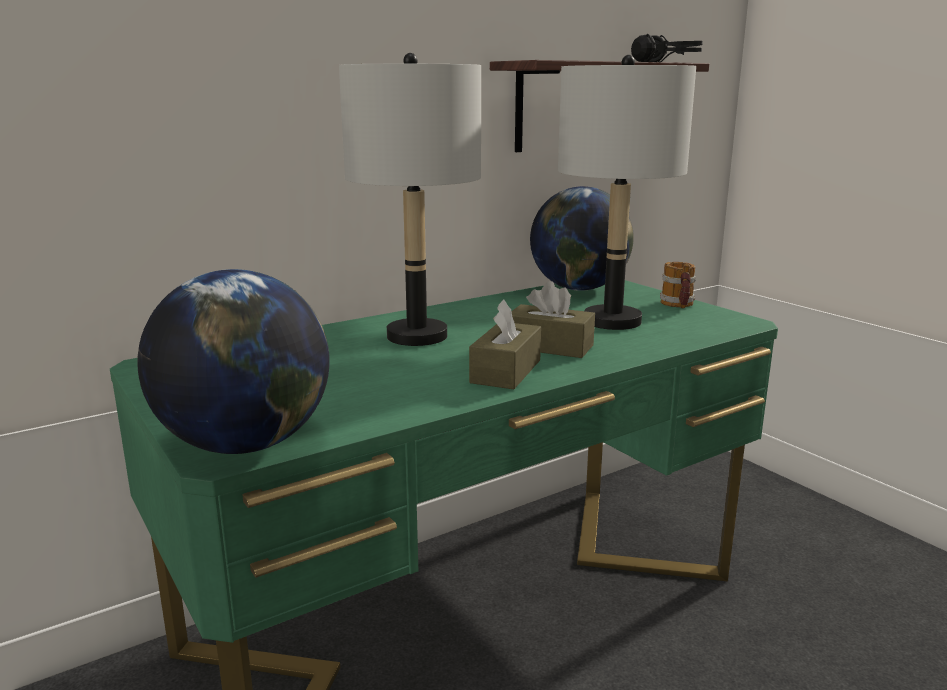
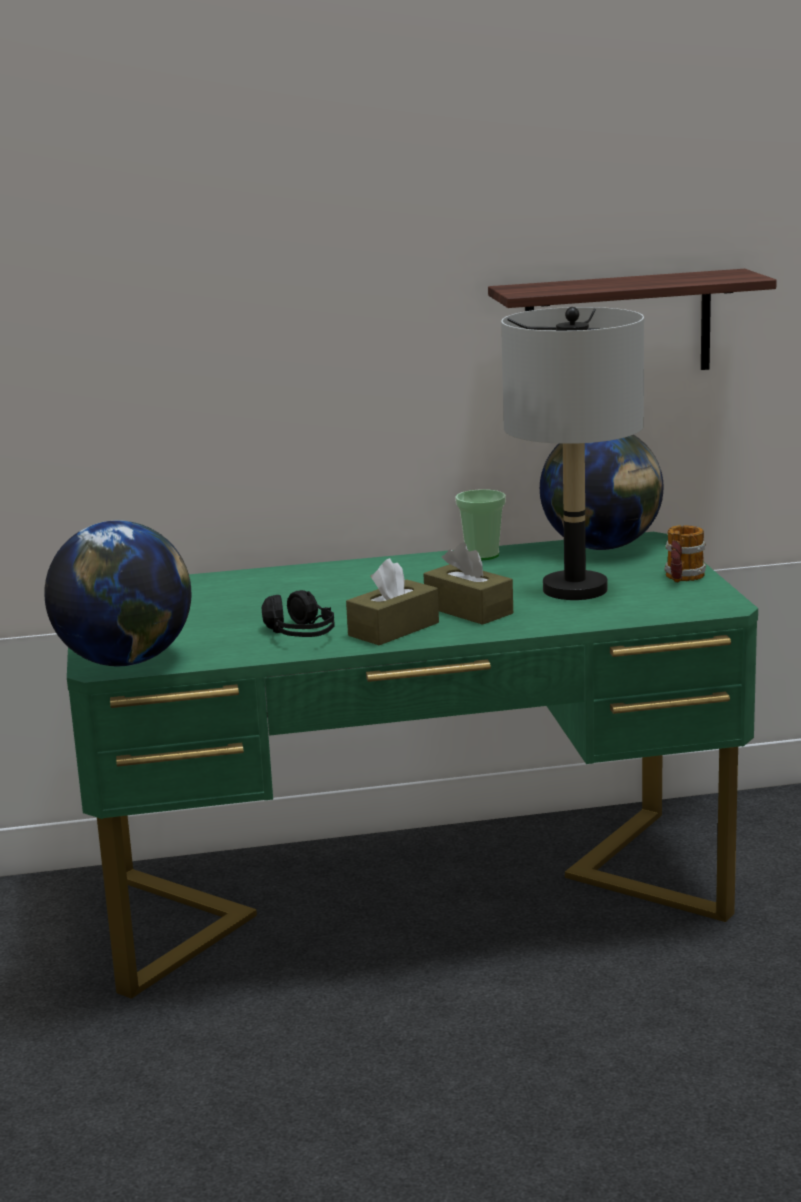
camera: 25 degrees right, 0 degrees up
(416, 336) = (355, 586): grey table lamp -> none
(493, 301) = (482, 555): none -> cup
(667, 62) = (723, 277): black headphones -> black headphones (301, 634)

